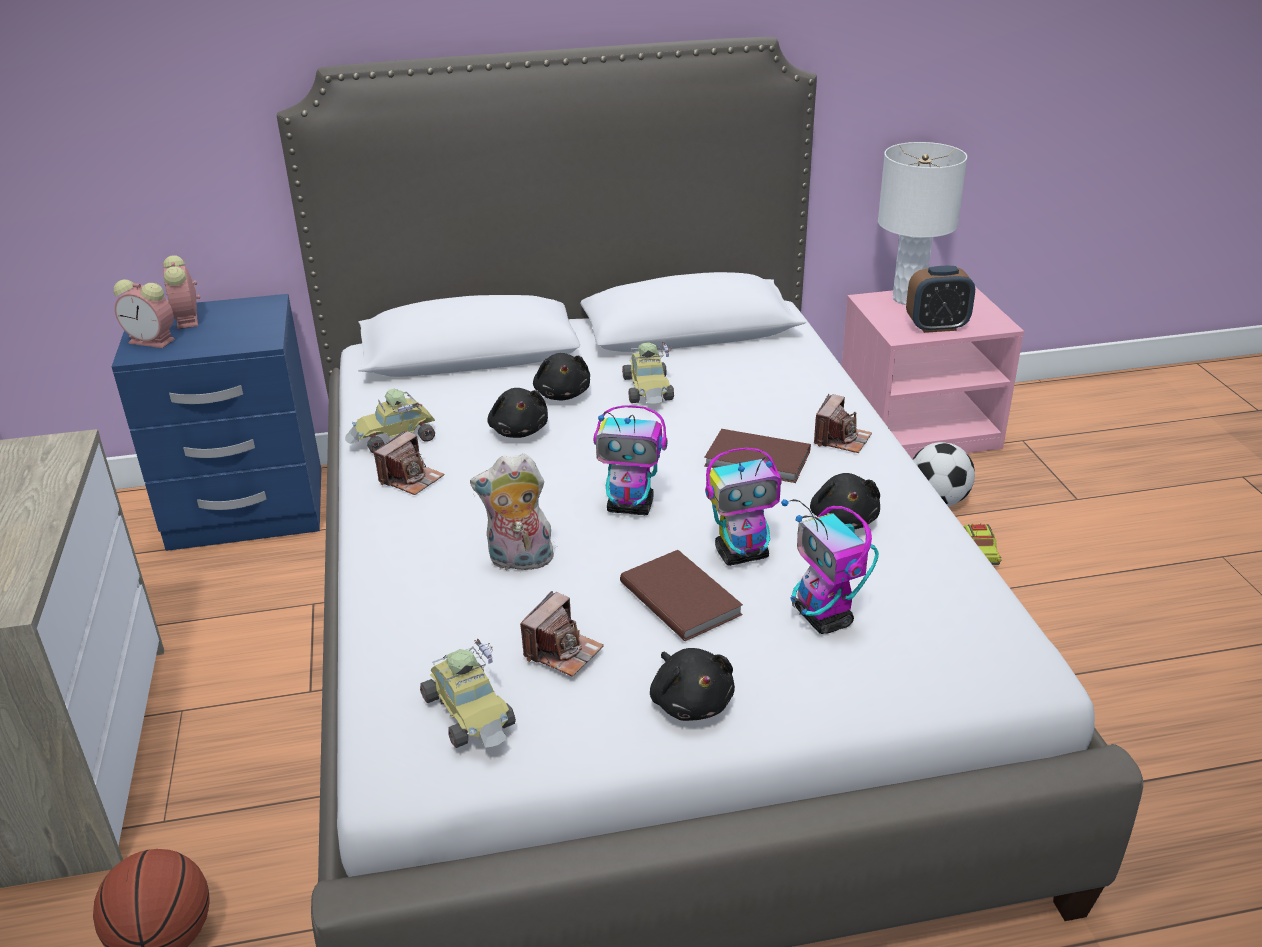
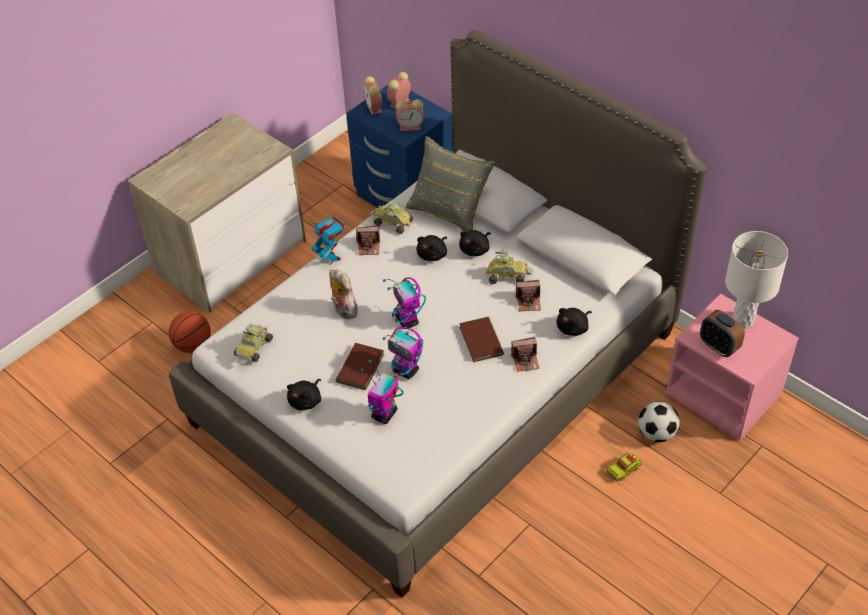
camera: 55 degrees right, 15 degrees up
(251, 329) = (411, 126): none -> alarm clock
(377, 526) = (331, 258): none -> toy robot
(450, 383) = (449, 210): none -> grey pillow
(563, 651) = (302, 352): camera -> camera (528, 302)
(649, 389) = (507, 275): toy car -> toy car turned 135 degrees counterclockwise
(843, 520) = (458, 390): black plush toy -> black plush toy (573, 328)

